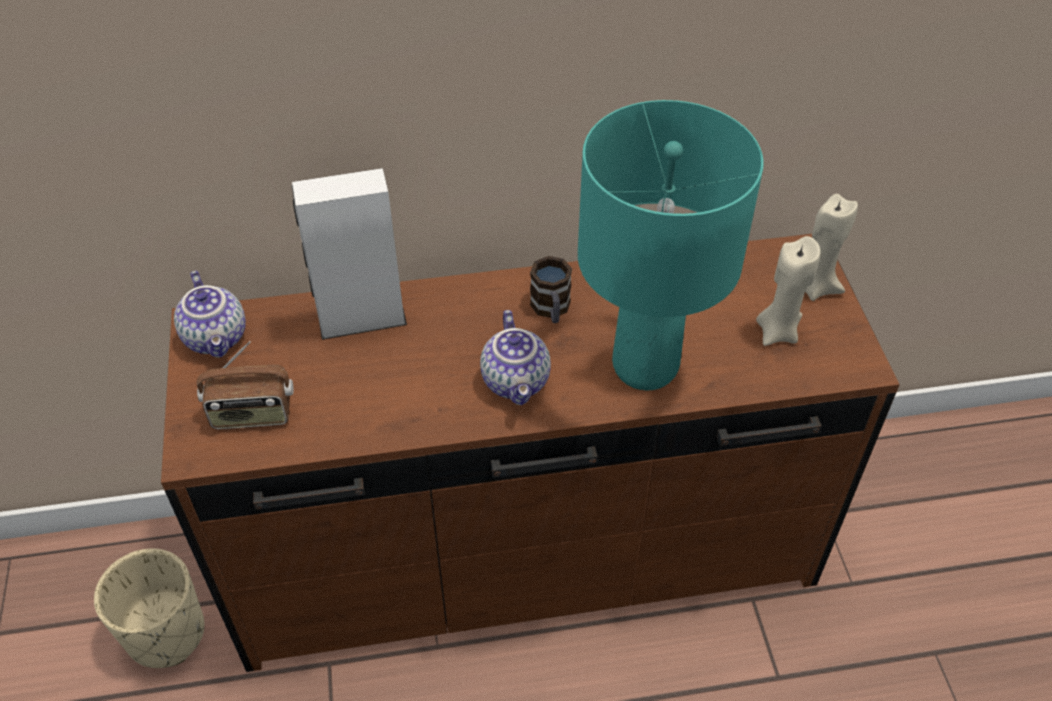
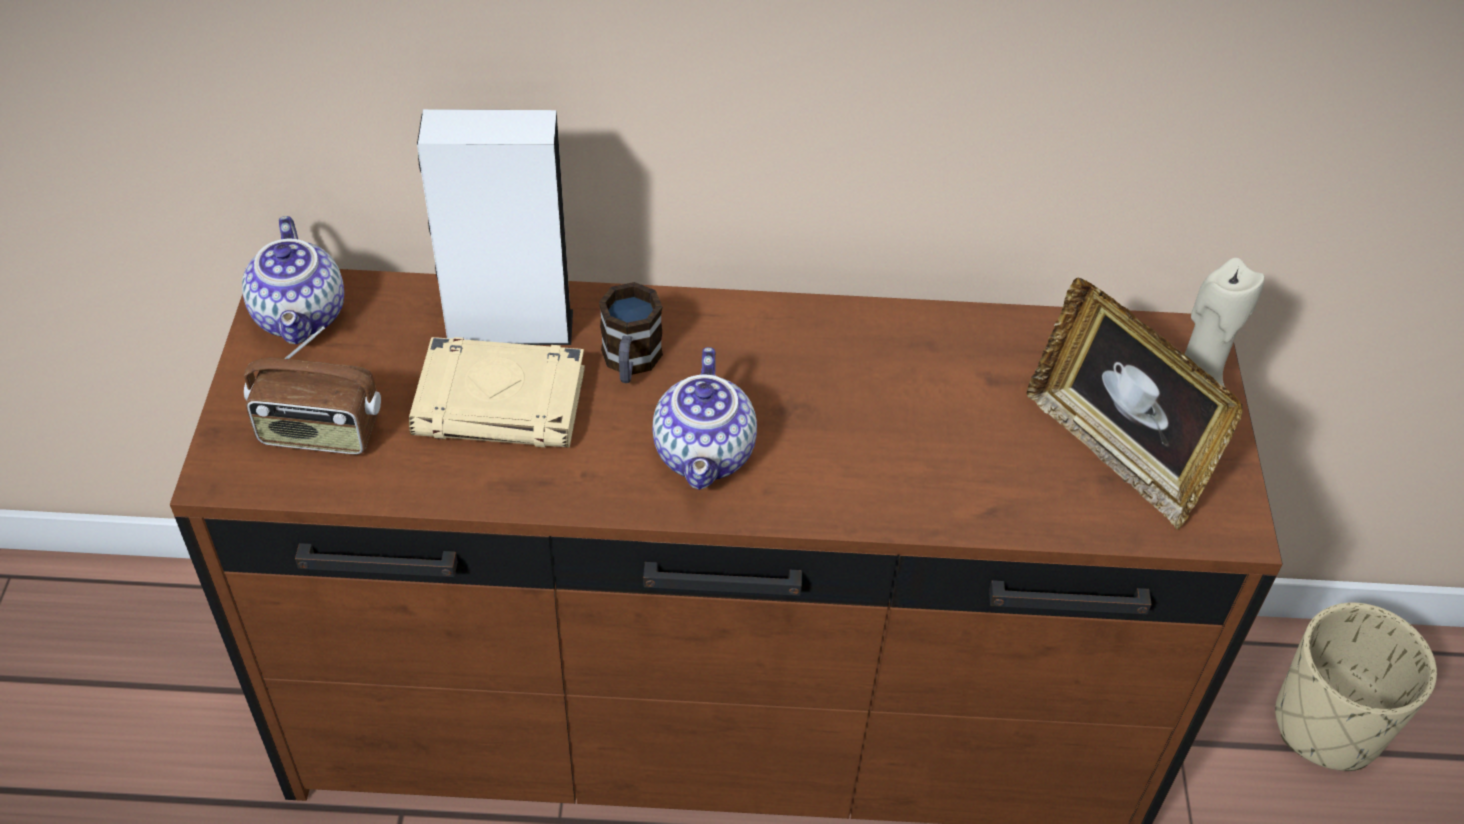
camera: 10 degrees right, 0 degrees up
(166, 633) = (190, 722): beige planter -> beige planter (1327, 724)
(371, 371) = (502, 402): none -> beige book
(551, 309) = (785, 359): mug -> mug (630, 362)
(645, 367) = (900, 468): turquoise table lamp -> none
(778, 331) = (1115, 451): beige candle -> picture frame

